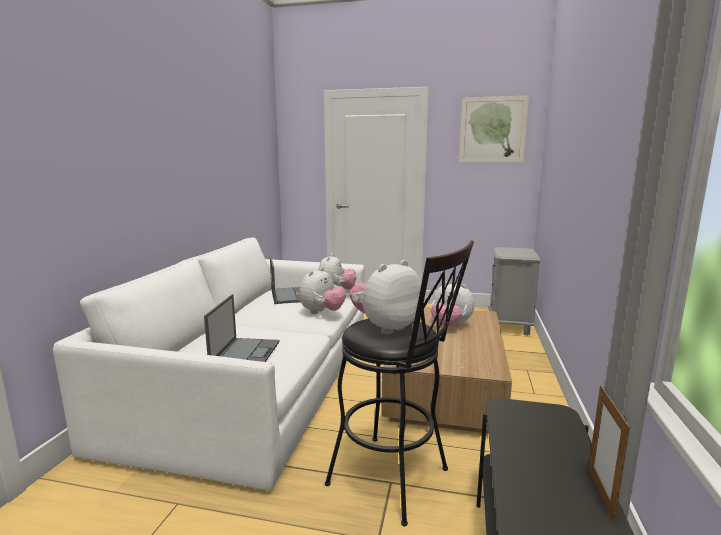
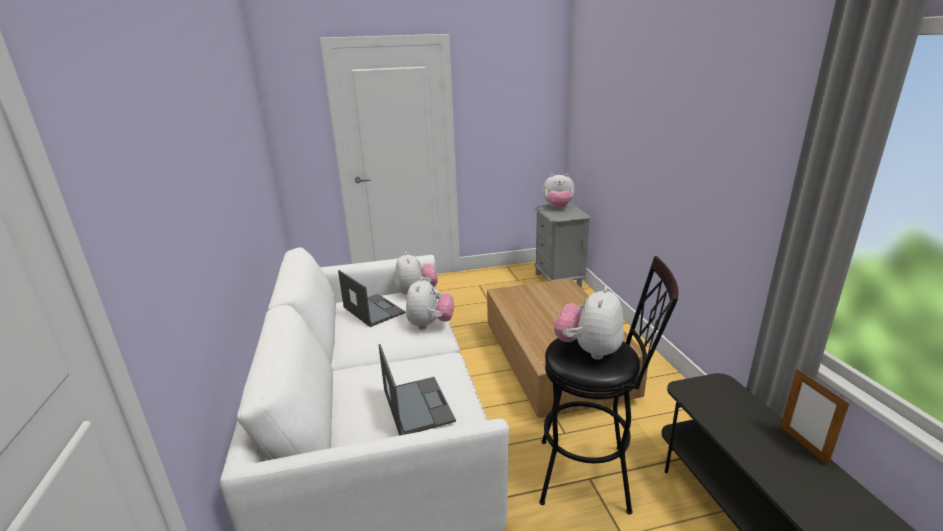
camera: 25 degrees left, 10 degrees up
(450, 326) = (549, 306): plush toy -> plush toy (558, 208)
(492, 130) = (519, 82): picture -> none

